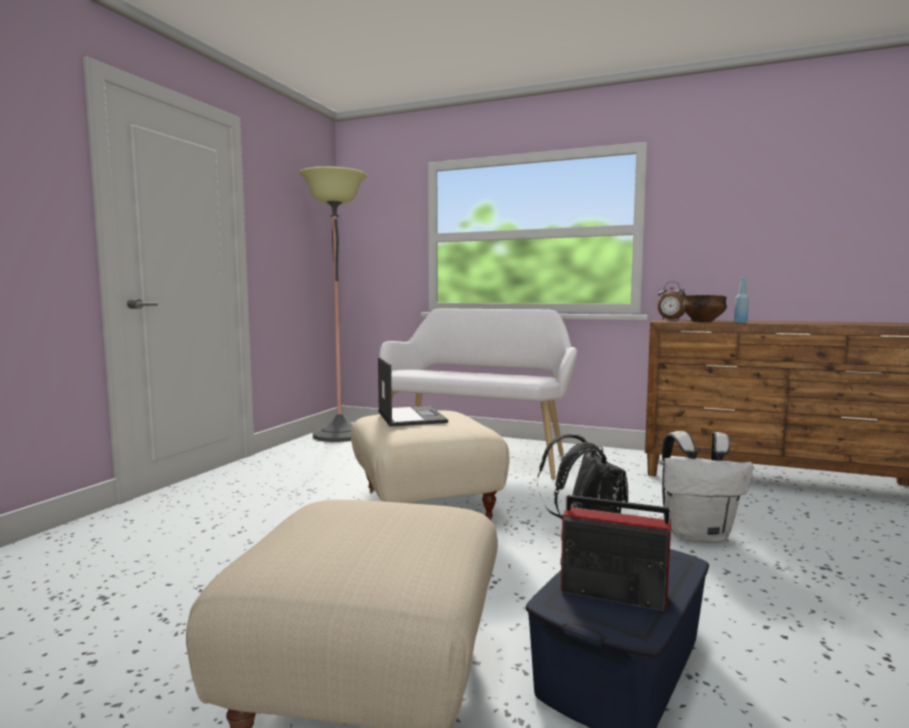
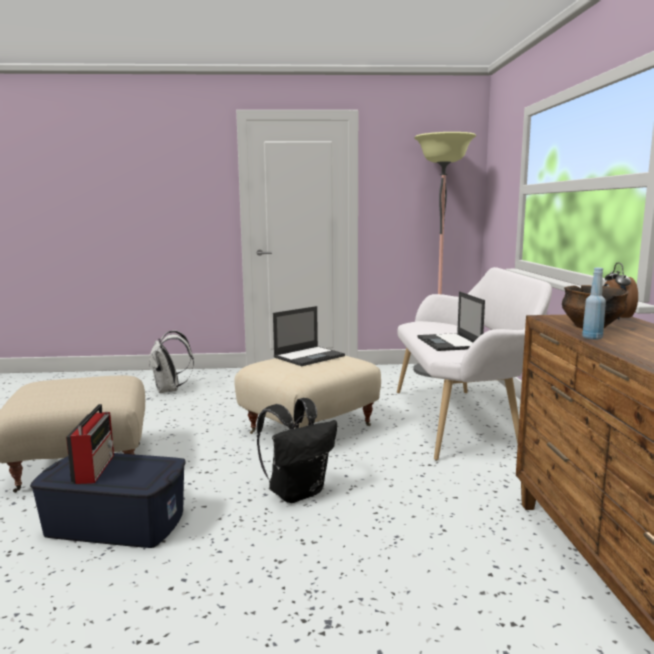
camera: 65 degrees right, 5 degrees up
(495, 375) = (449, 343): none -> laptop
(697, 535) = (357, 543): white backpack -> white backpack (170, 390)

